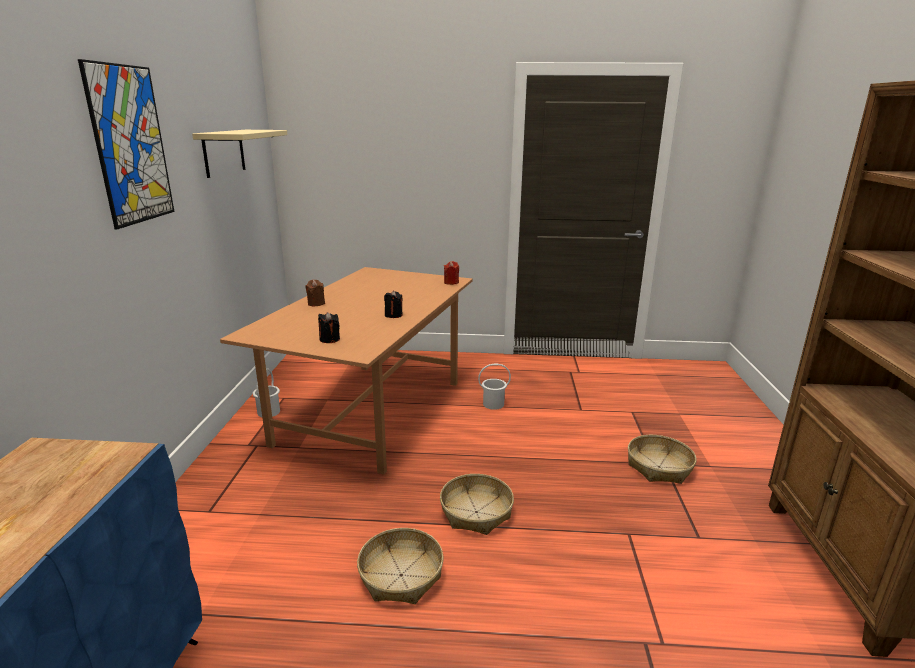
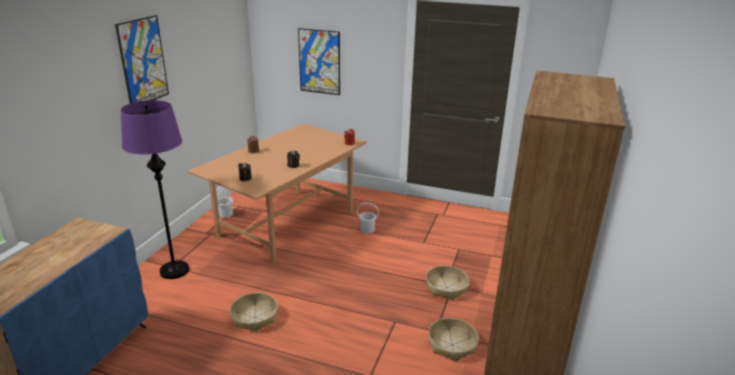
camera: 15 degrees right, 5 degrees up
(216, 516) = (174, 270): none -> purple floor lamp
(224, 152) = (208, 50): beige shelf -> none
(383, 176) = (319, 62): none -> picture
(476, 512) = (314, 293): basket -> basket (452, 345)

